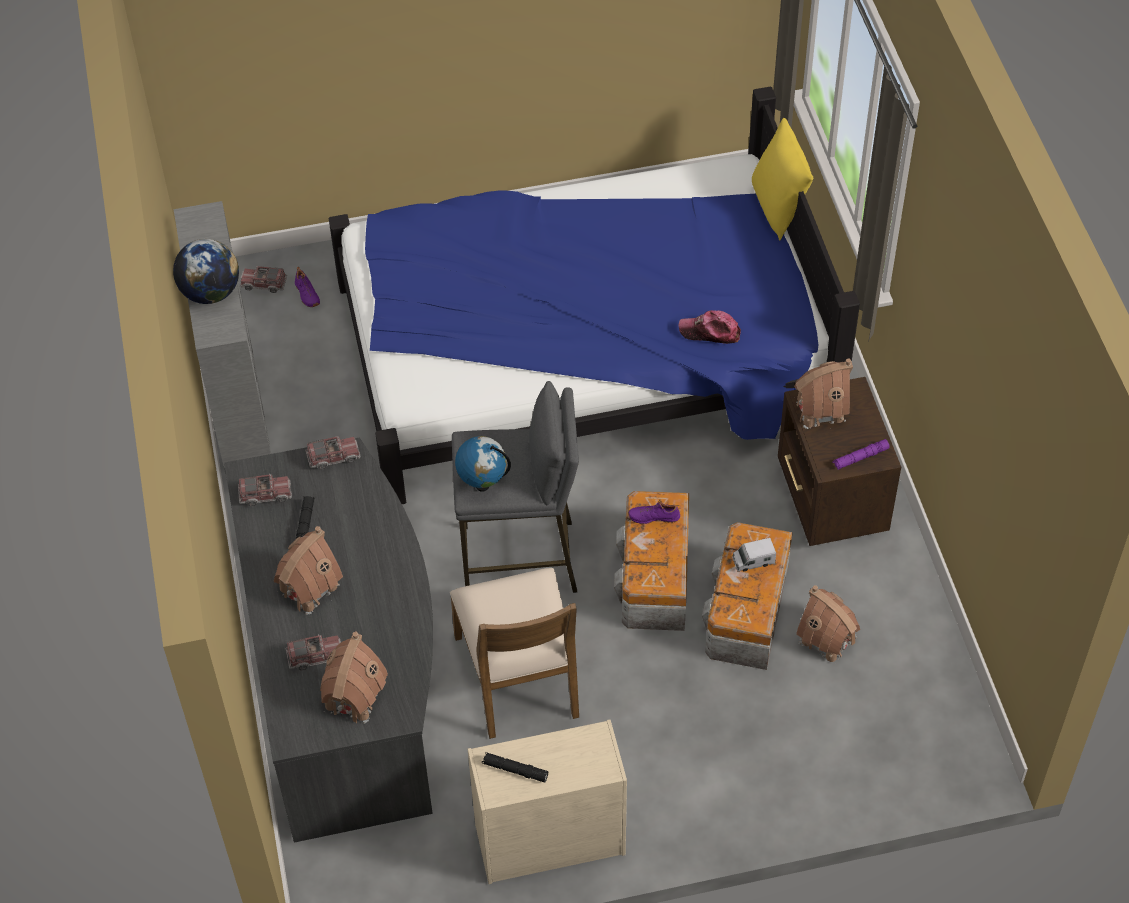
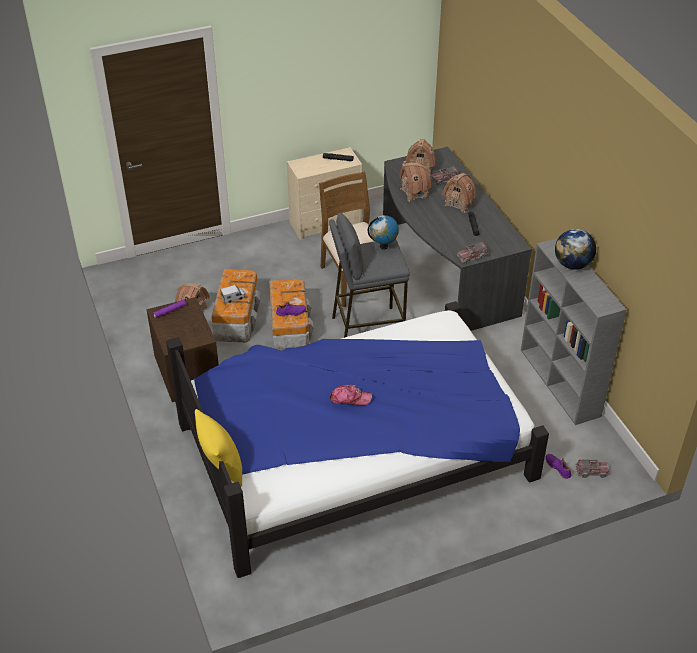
camera: 170 degrees right, 10 degrees down
(265, 494) = (501, 237): toy truck -> none
(710, 332) = (265, 371): cap -> cap (350, 398)
(820, 409) = (193, 334): toy house -> toy house (414, 193)

